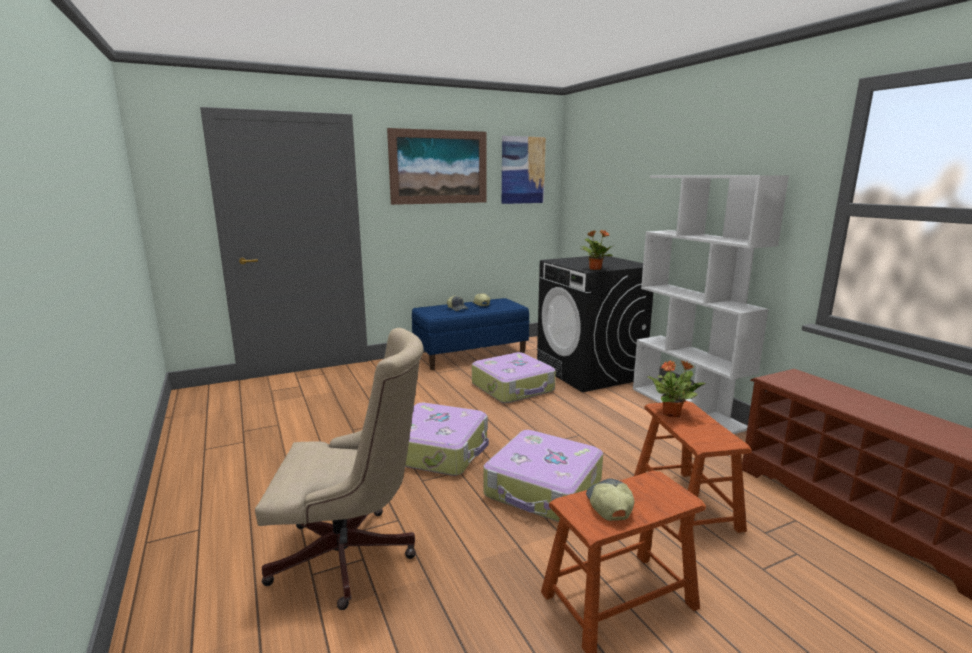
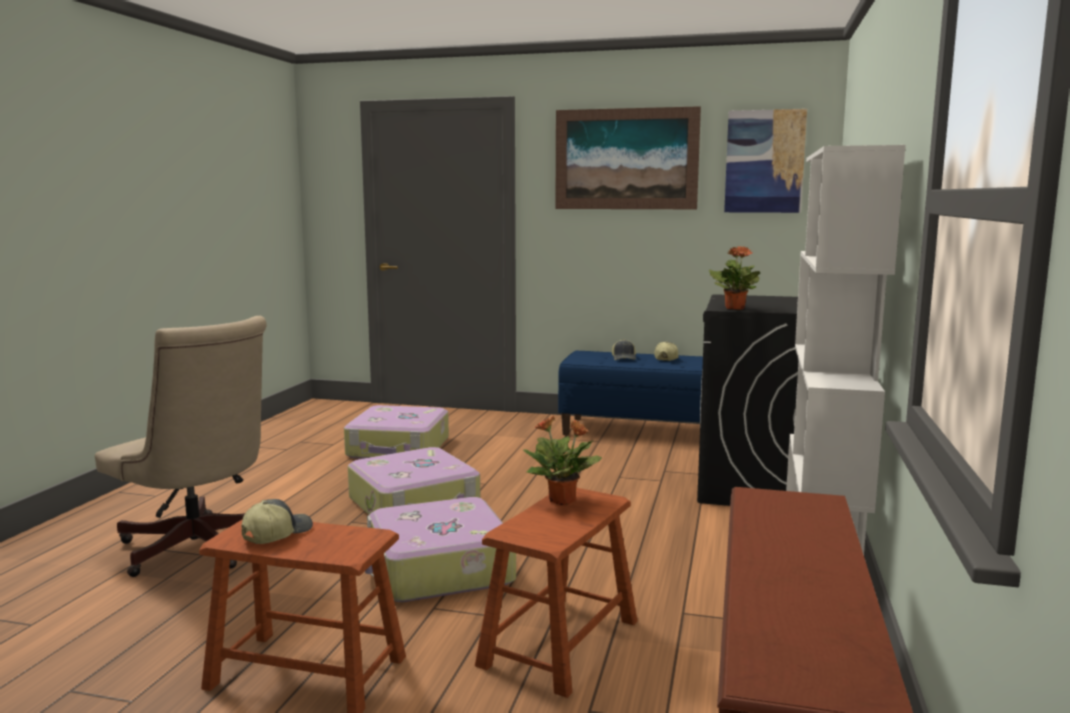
camera: 40 degrees right, 5 degrees down
(513, 388) = (619, 475): suitcase -> suitcase (399, 448)

